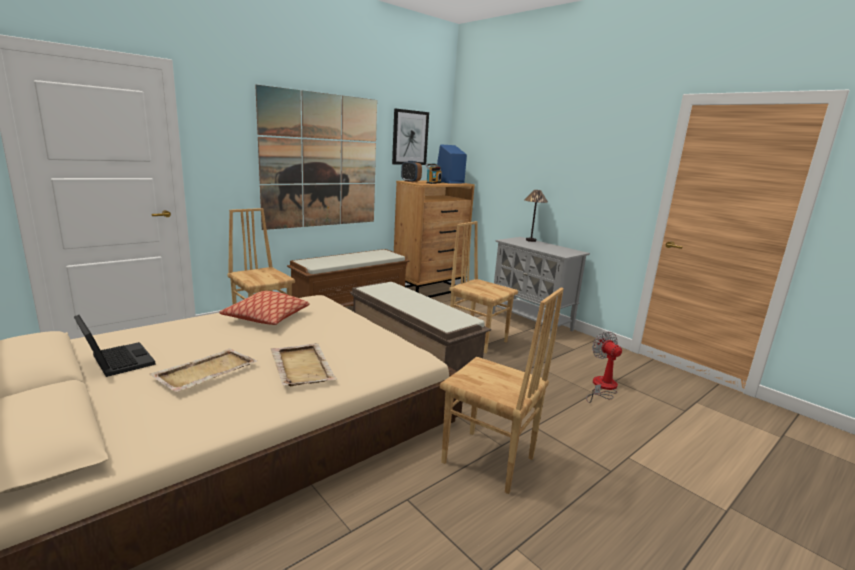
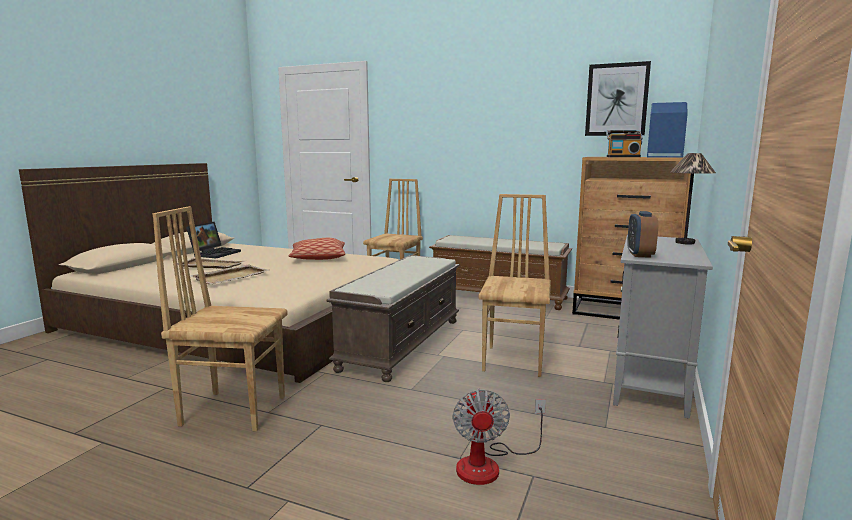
camera: 65 degrees right, 5 degrees down
(321, 161) = (488, 135): picture -> none
(410, 181) = (598, 156): alarm clock -> alarm clock (640, 254)
(488, 461) = (234, 410): brown chair -> brown chair turned 90 degrees clockwise
(602, 387) = (489, 464): fan -> fan turned 135 degrees clockwise

